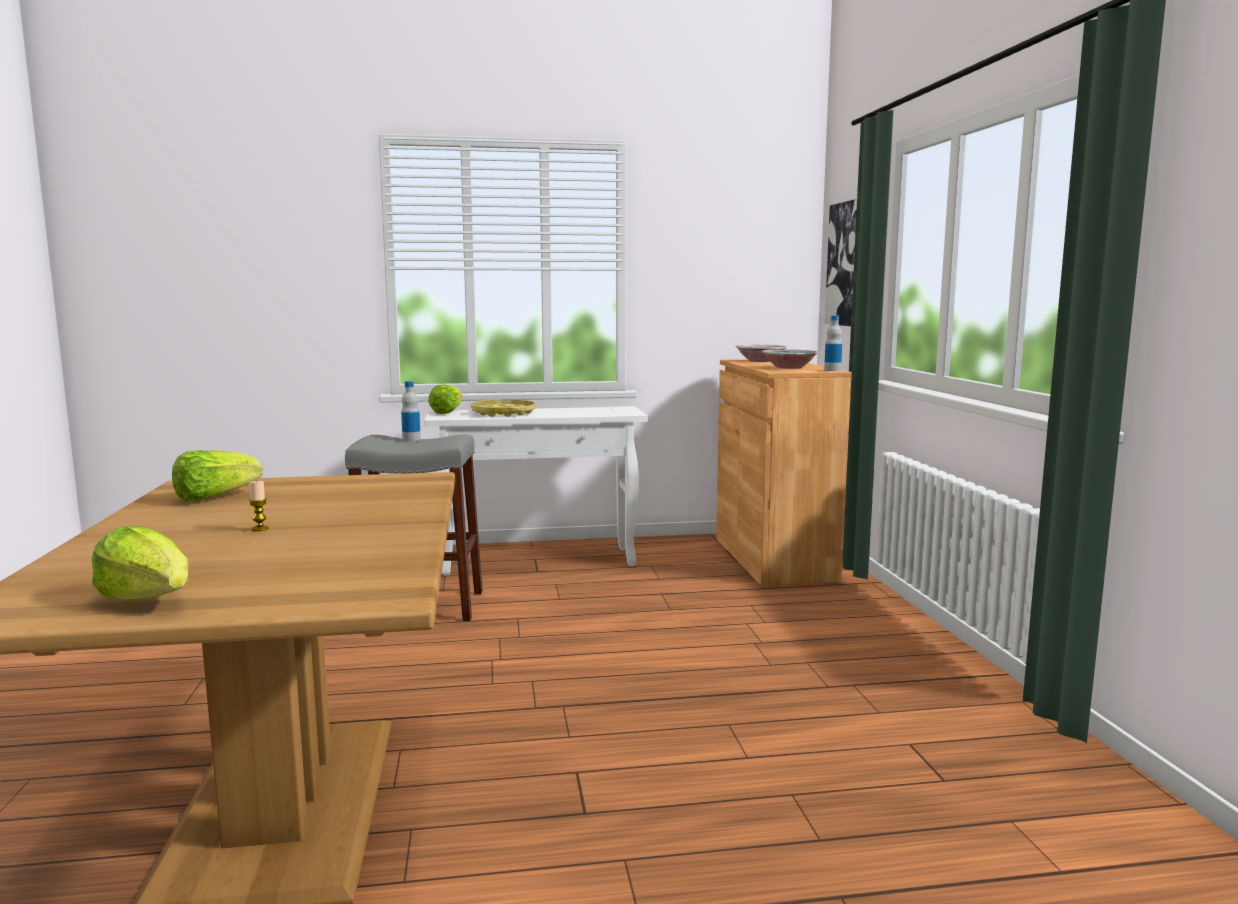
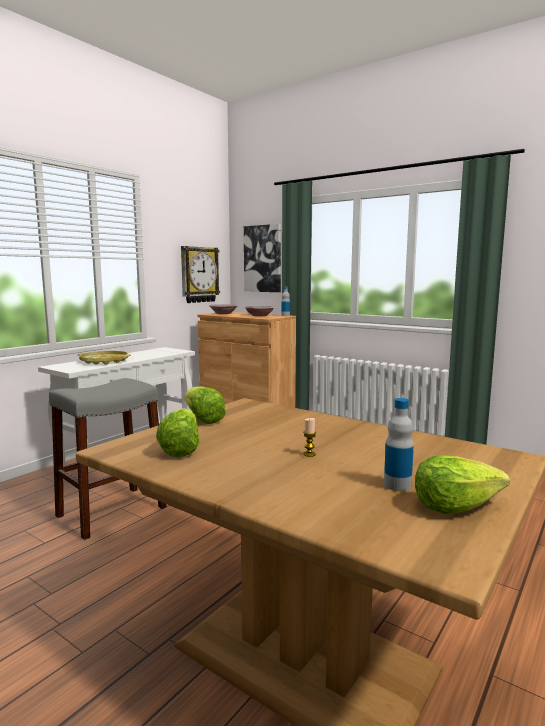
camera: 45 degrees left, 0 degrees up
(411, 439) = (98, 387): bottle -> bottle (397, 485)
(447, 412) = (60, 366): lettuce -> lettuce (202, 419)
(742, 293) = (199, 274): none -> wall clock

